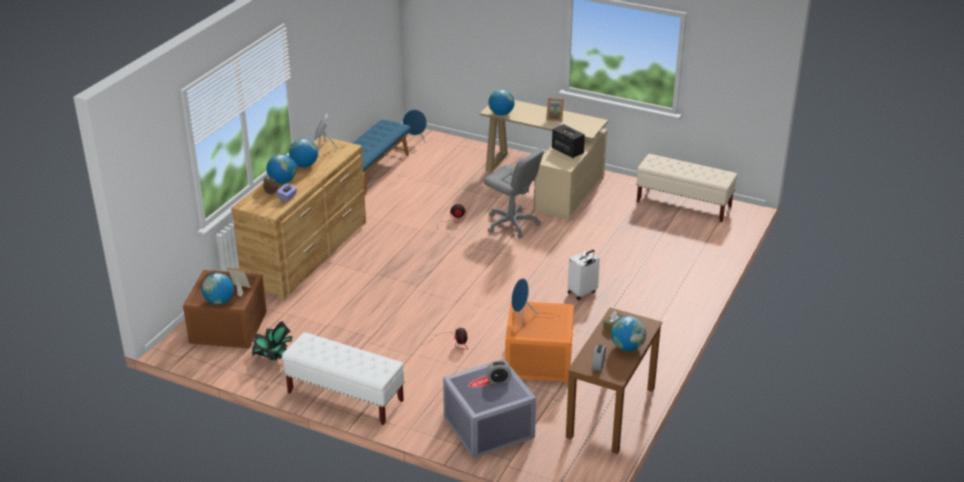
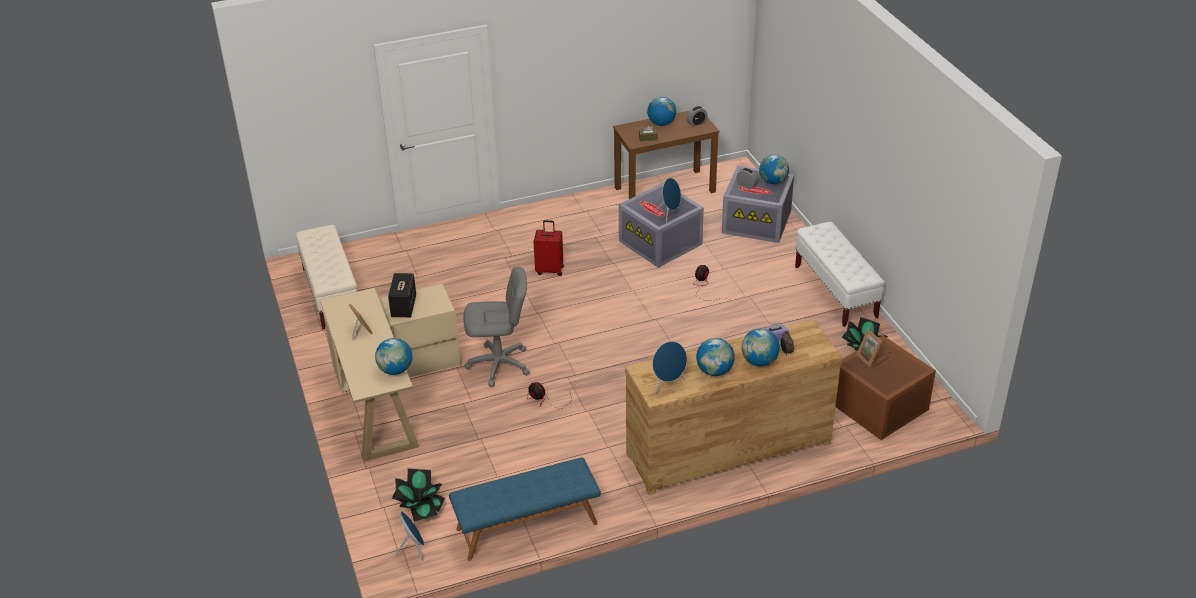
camera: 135 degrees left, 5 degrees up
(219, 301) = (898, 355): globe -> globe (773, 181)
(439, 152) = (420, 509): none -> potted plant
(512, 224) = (499, 365): grey office chair -> grey office chair turned 90 degrees clockwise
(537, 360) = (661, 242): orange storage box -> grey storage box
(582, 293) = (550, 270): white suitcase -> red suitcase

